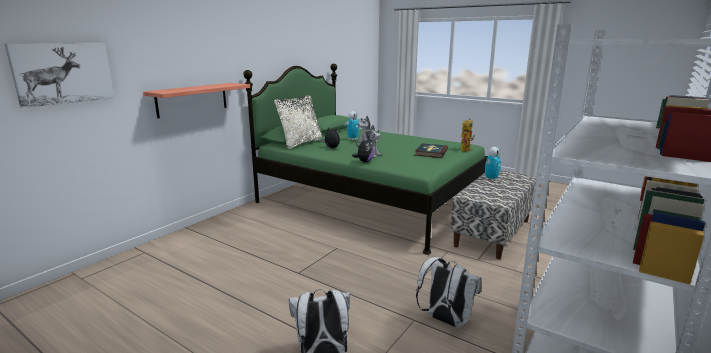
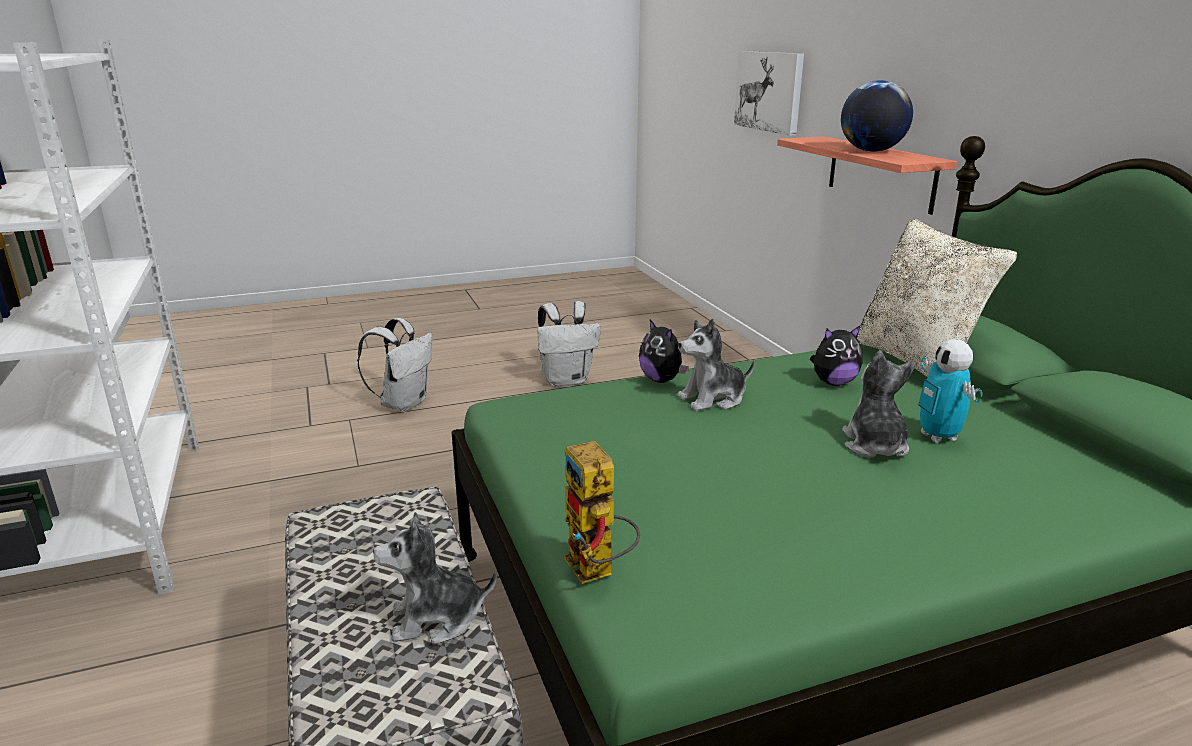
camera: 125 degrees right, 5 degrees up
(211, 86) = (872, 151): none -> globe
(431, 152) = (636, 485): book -> none
(445, 320) = (320, 484): white backpack -> white backpack (566, 380)
(491, 179) = (436, 619): toy robot -> plush toy

